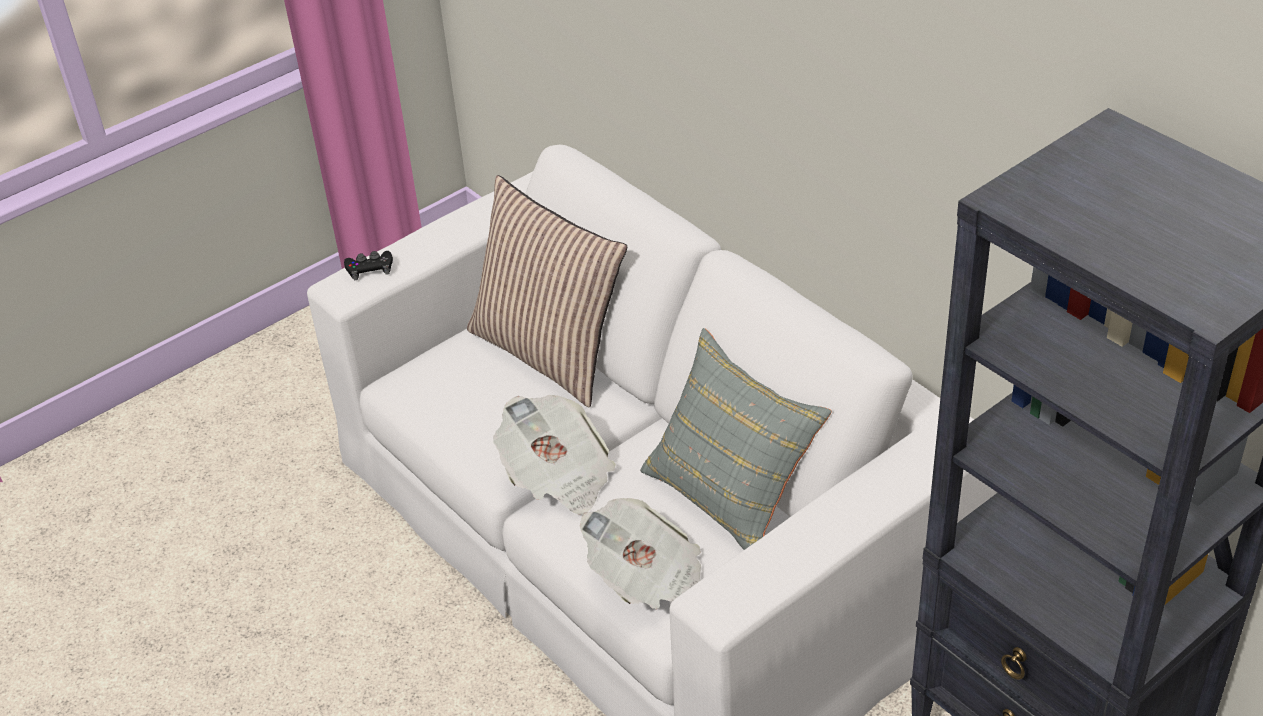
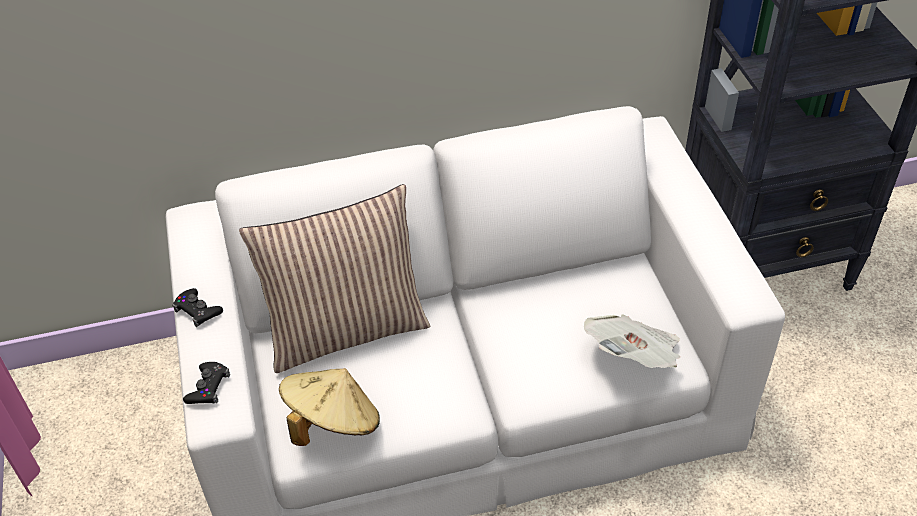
camera: 65 degrees left, 5 degrees up
(431, 390) = (332, 423): none -> beige hat
(452, 225) = (198, 311): none -> black game controller
(558, 476) = (492, 373): newspaper -> none
(731, 493) = (575, 281): grey pillow -> none

